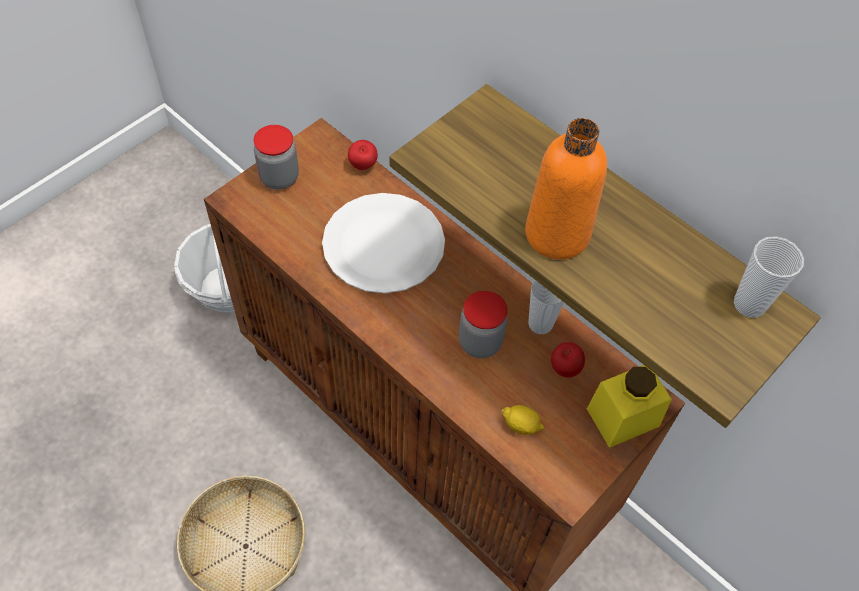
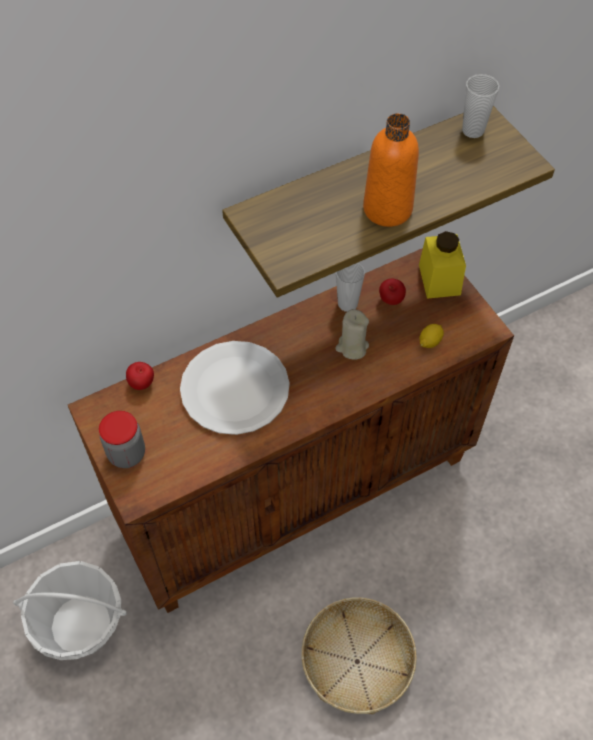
camera: 70 degrees left, 0 degrees up
(480, 342) = (352, 347): jar -> beige candle

